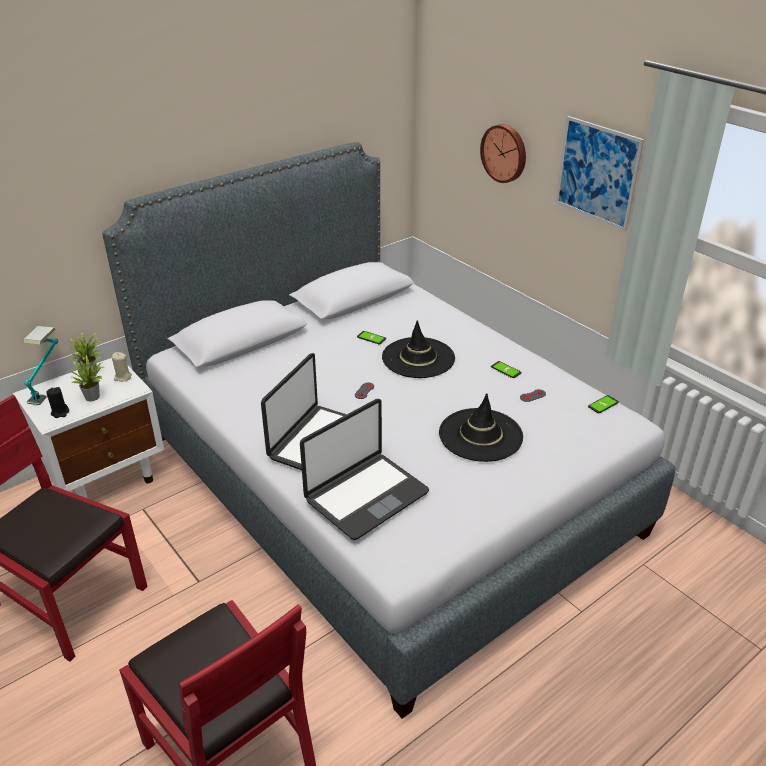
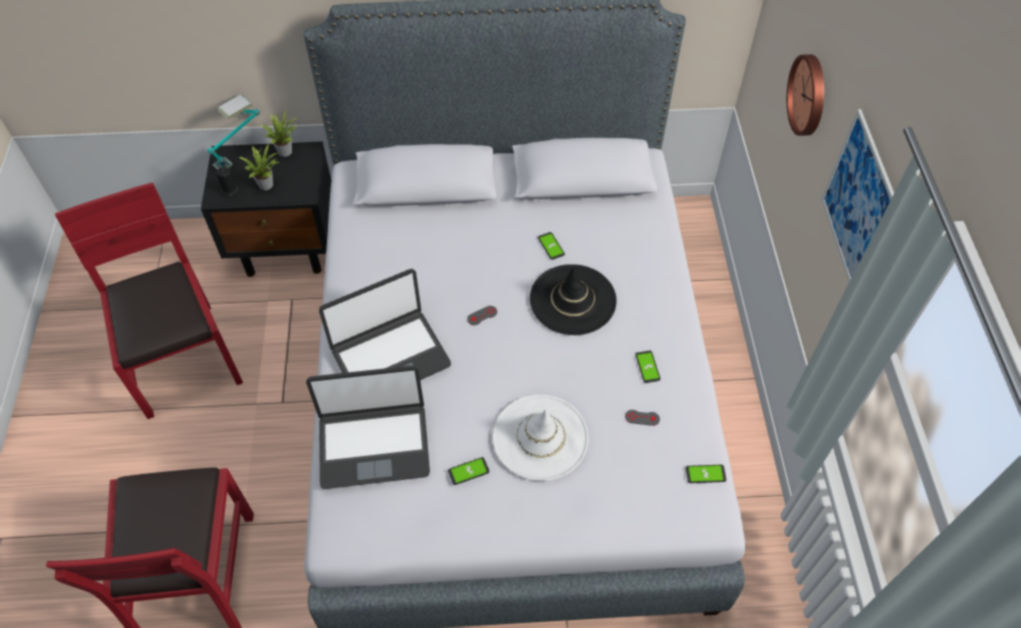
camera: 35 degrees right, 20 degrees up
(107, 477) = (288, 247): white nightstand -> black nightstand
(123, 377) = (306, 173): beige candle -> none
(453, 476) = (468, 471): none -> phone
(480, 435) = (540, 437): black hat -> white hat

